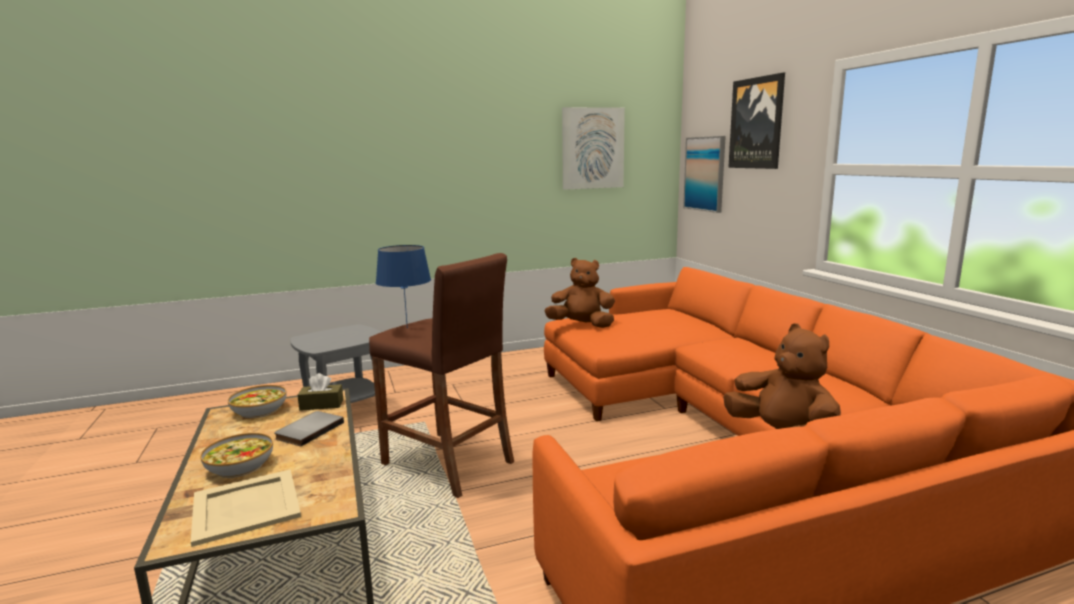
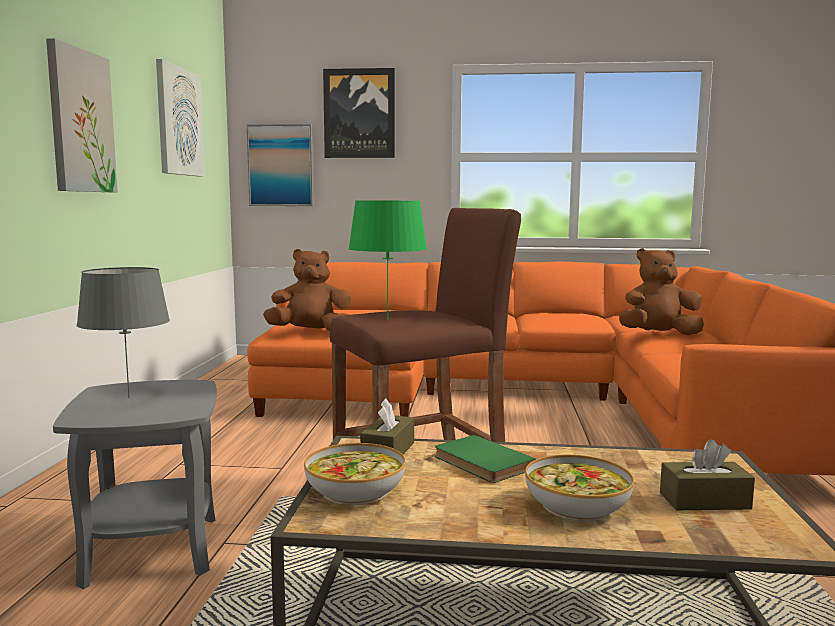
camera: 65 degrees left, 5 degrees down
(247, 506) = (704, 501): beige tray -> brown tissue box
(308, 430) = (480, 463): grey book -> green book
(339, 334) = (128, 398): none -> grey table lamp
(406, 328) = (386, 319): blue table lamp -> green table lamp
(467, 166) = (80, 121): none -> picture
(582, 325) = (310, 332): brown plush toy -> brown plush toy turned 45 degrees clockwise

